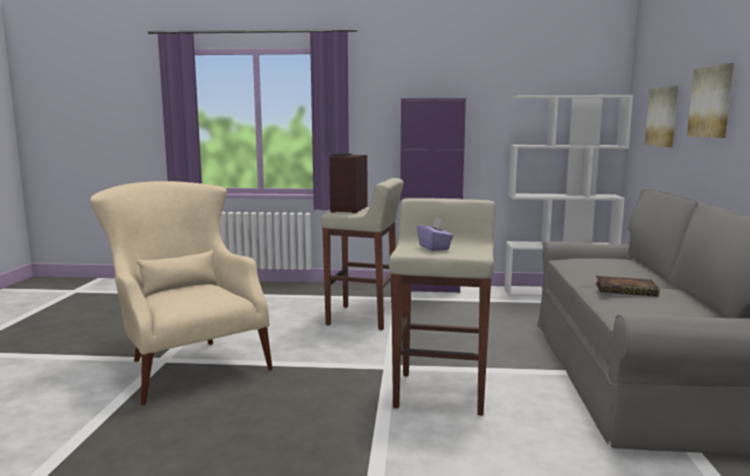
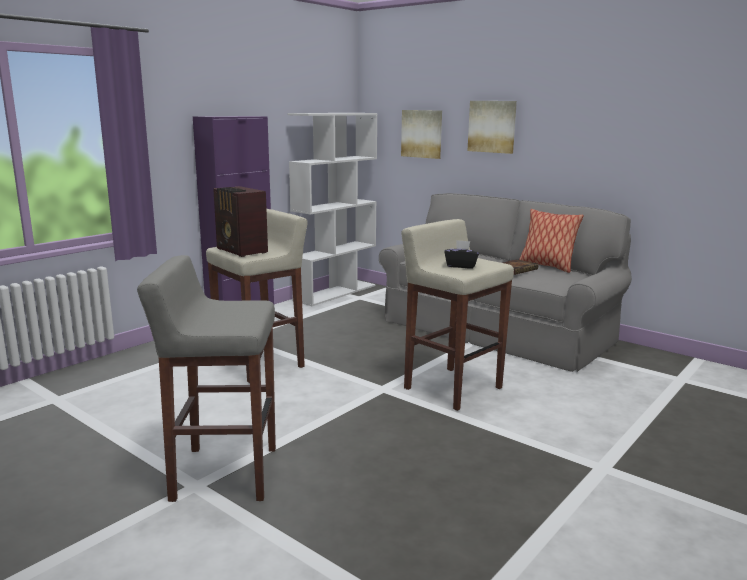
camera: 55 degrees left, 5 degrees up
(185, 361) = (223, 473): beige armchair -> grey stool
(434, 247) = (461, 266): purple tissue box -> black tissue box
(687, 299) = (546, 266): none -> pillow

